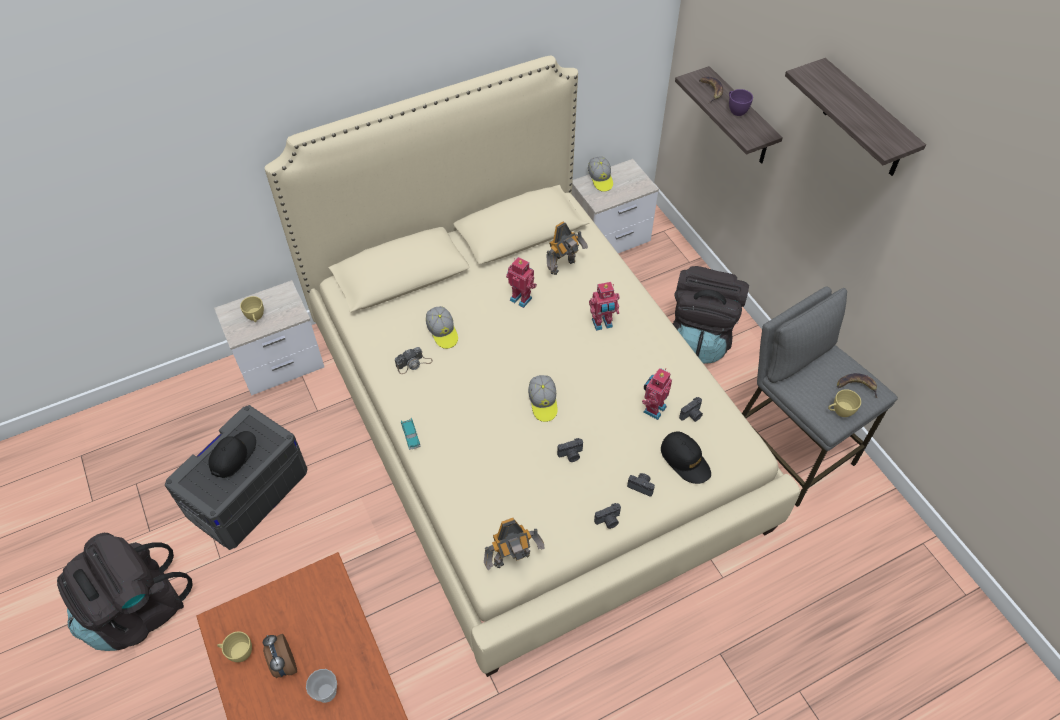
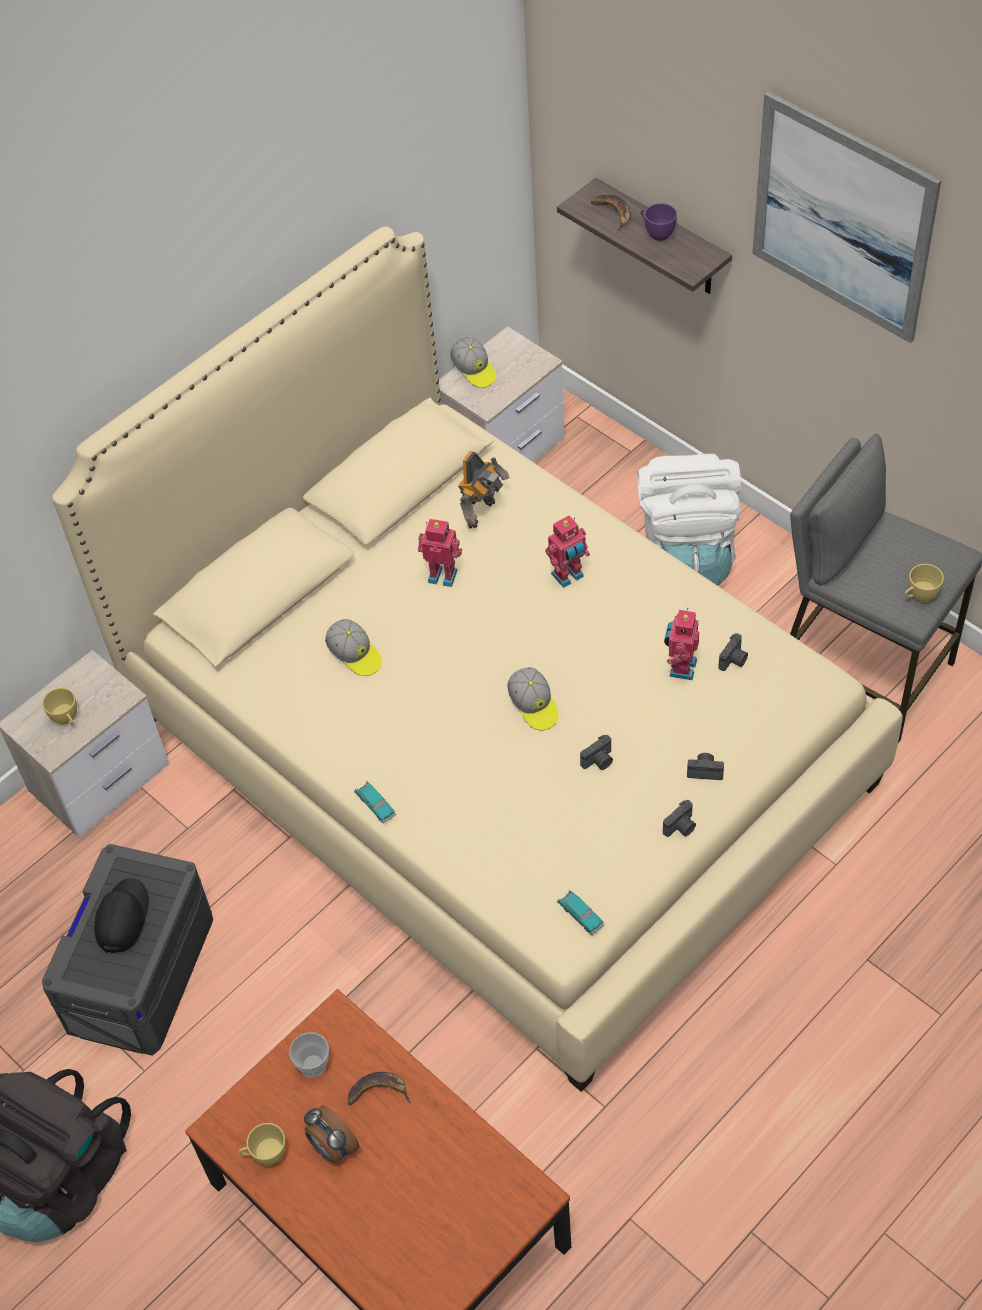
camera: 15 degrees left, 0 degrees up
(326, 692) = (404, 1160): cup -> cup (313, 1065)
(414, 363) = (335, 709): camera -> none
(513, 560) = (580, 915): toy robot -> toy car
(685, 460) = (748, 720): black cap -> none
(700, 337) = (687, 555): black backpack -> white backpack
(857, 386) = (929, 556): banana -> banana (378, 1091)
(865, 121) = (842, 218): shelf -> picture

